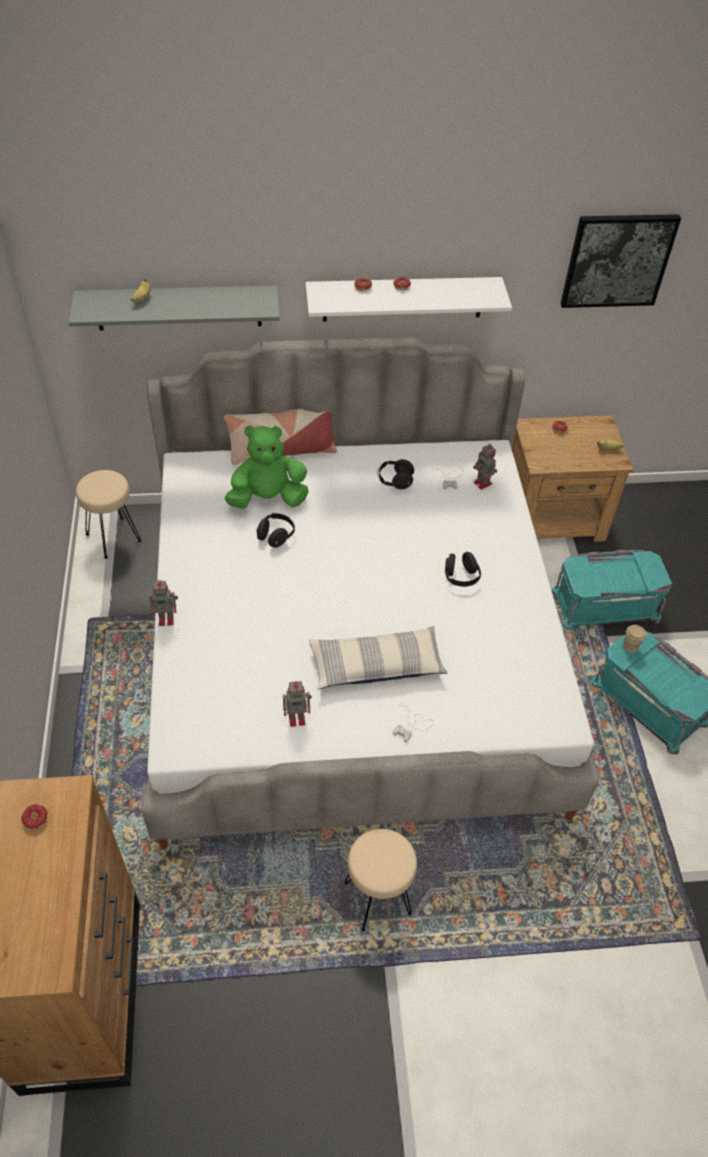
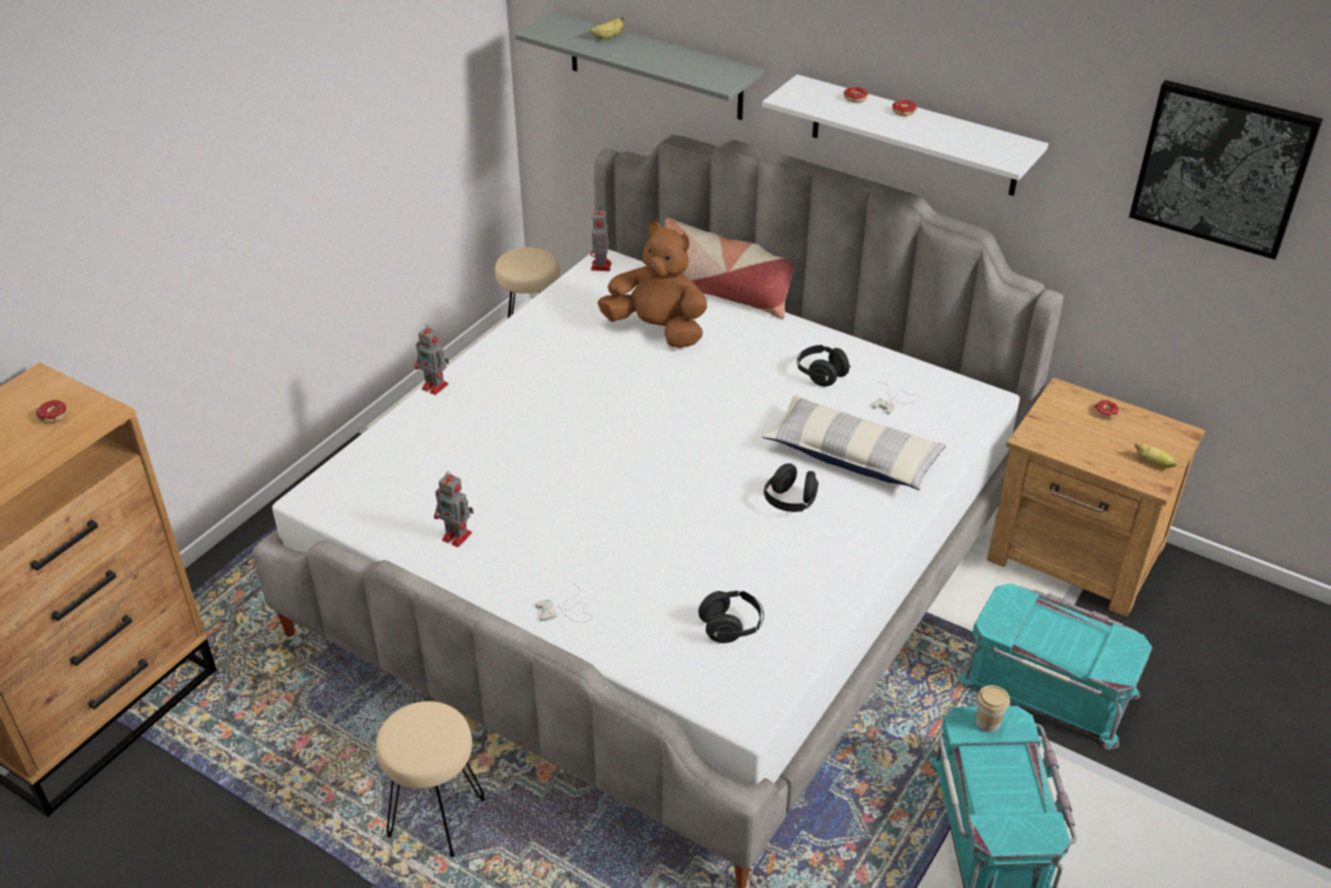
camera: 40 degrees right, 10 degrees down
(268, 498) = (657, 330): green plush toy -> brown plush toy
(276, 536) = (626, 366): black headphones -> black headphones (731, 627)
(376, 665) = (594, 535): pillow -> pillow (852, 456)
(483, 483) = (930, 424): toy robot -> toy robot (601, 267)

